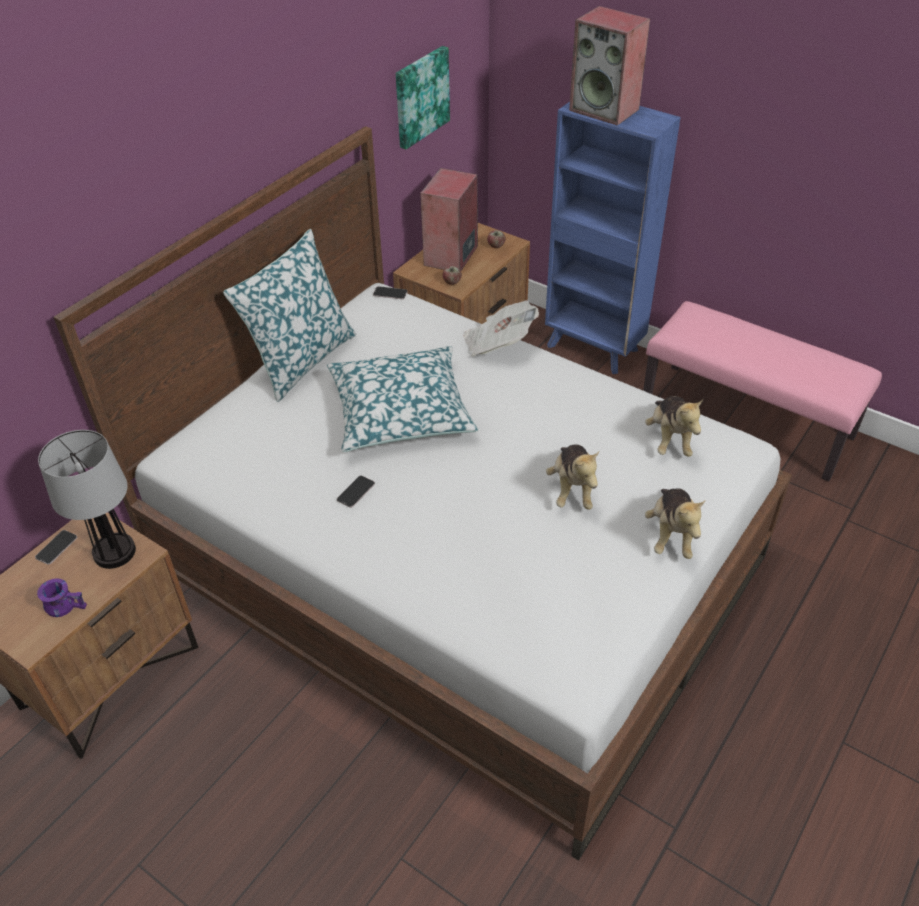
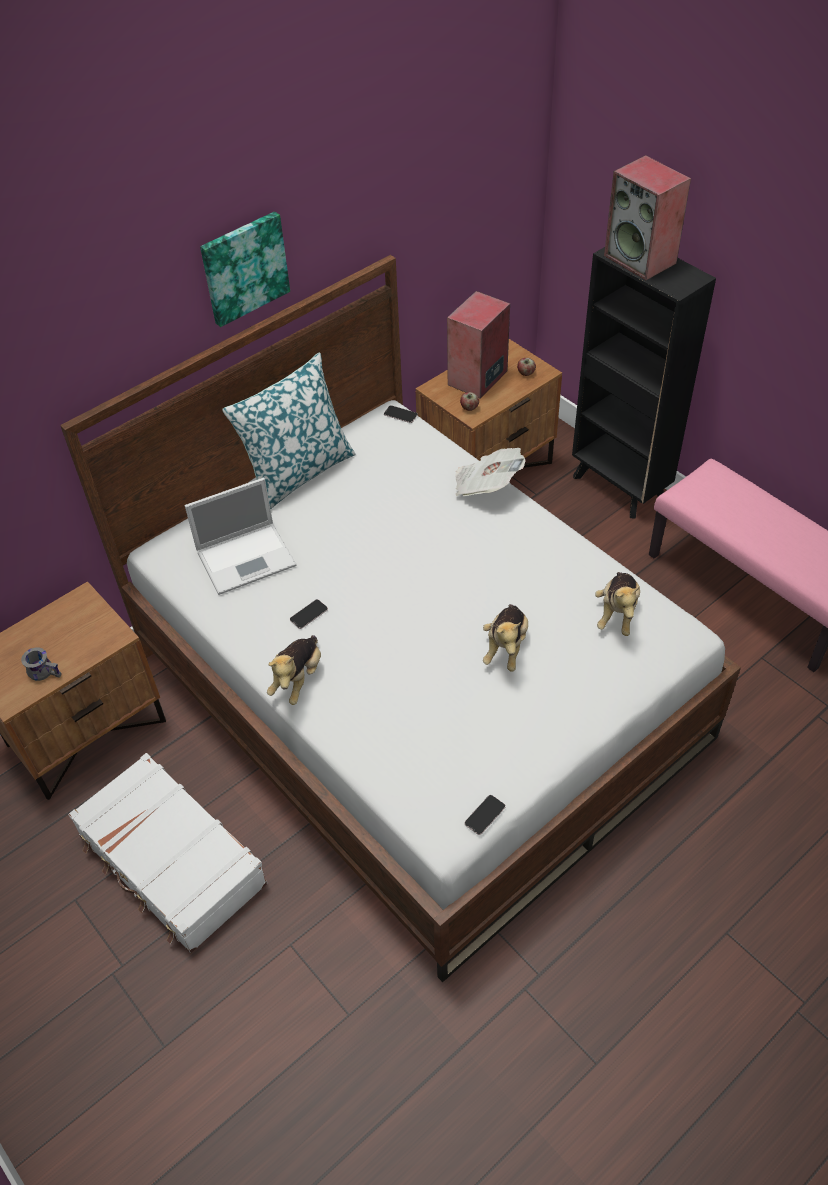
camera: 15 degrees right, 5 degrees up
(56, 547) = (48, 617): phone -> phone (485, 815)
(66, 604) = (45, 670): purple mug -> grey mug
(113, 553) = (94, 631): table lamp -> none
(242, 797) = (171, 862): none -> white suitcase
(272, 447) = (247, 557): none -> laptop
(401, 412) = (373, 541): pillow -> none
(420, 96) = (459, 222): picture -> picture (244, 267)
(594, 349) = (619, 487): blue bookcase -> black bookcase
(671, 534) = (582, 709): plush toy -> plush toy (298, 679)

